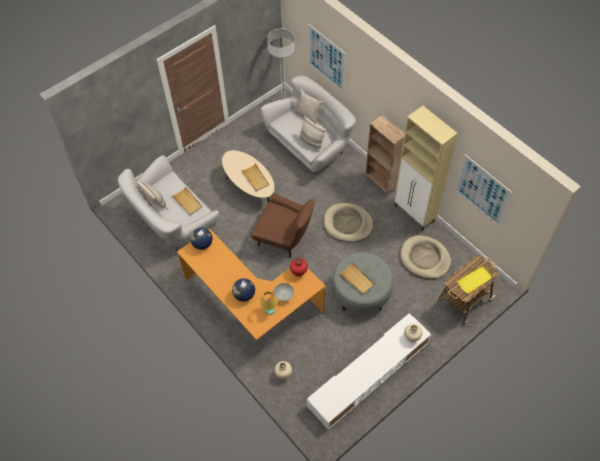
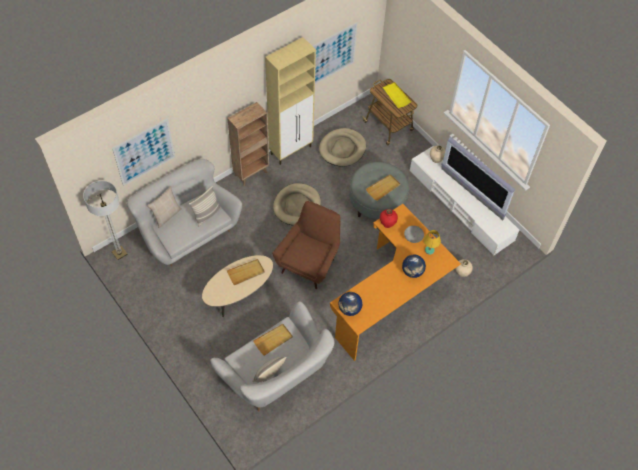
camera: 90 degrees left, 0 degrees up
(369, 373) = (471, 194): none -> television

